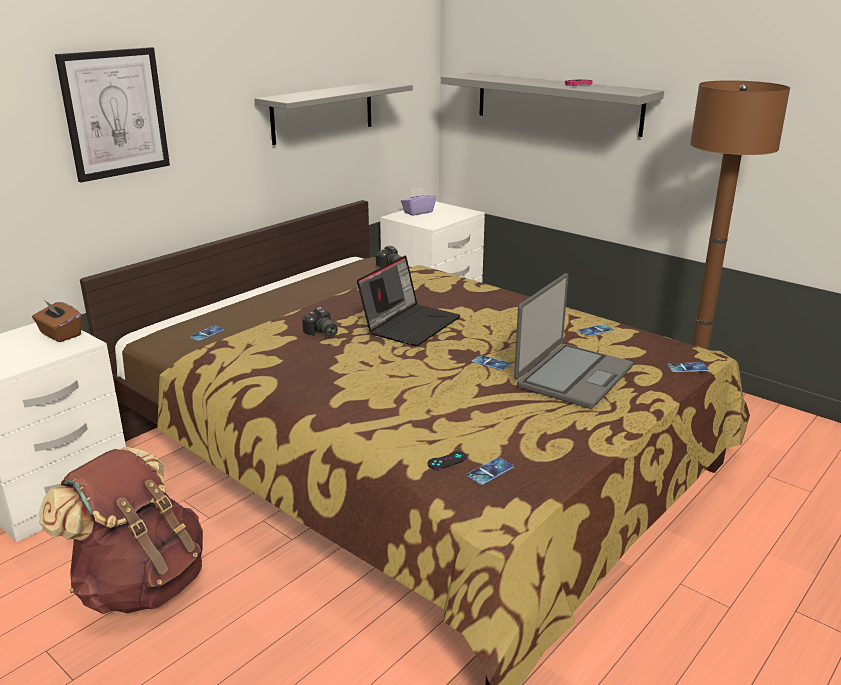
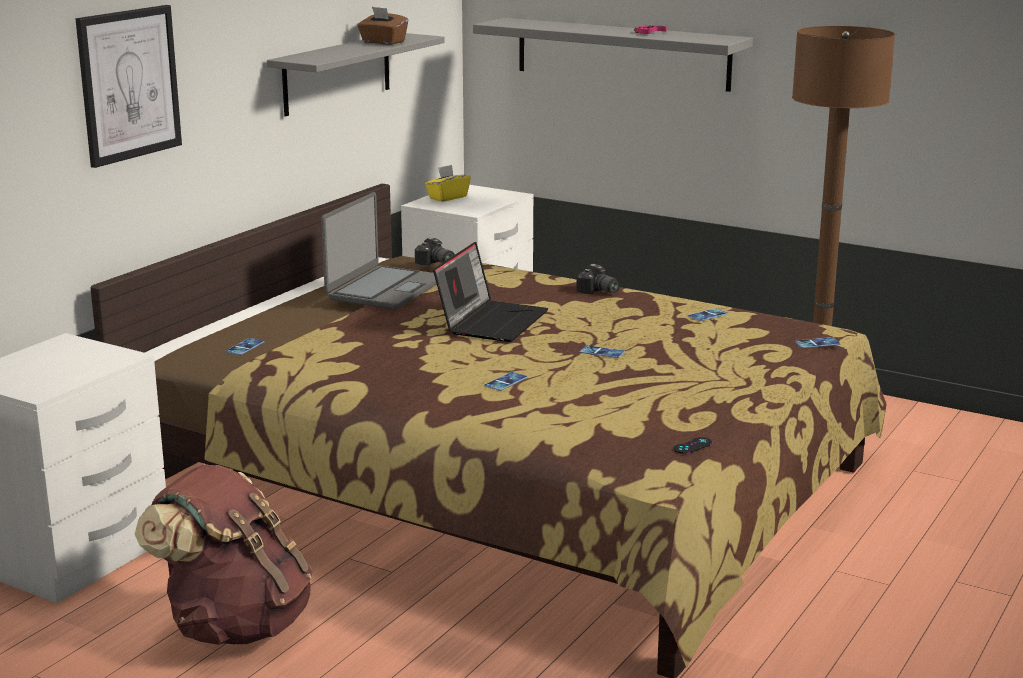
camera: 10 degrees left, 5 degrees down
(60, 334) = (88, 350): brown tissue box -> brown tissue box (383, 42)
(321, 333) = (389, 336): camera -> camera (598, 291)
(418, 212) = (447, 197): purple tissue box -> yellow tissue box
(447, 460) = (591, 437): black game controller -> black game controller (692, 446)
(490, 471) = (640, 442): phone -> phone (505, 382)
(572, 376) = (697, 358): laptop -> laptop (384, 289)

